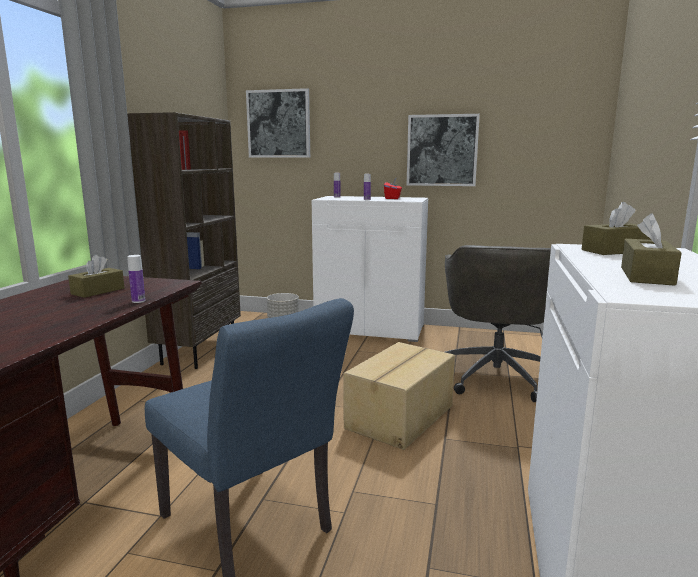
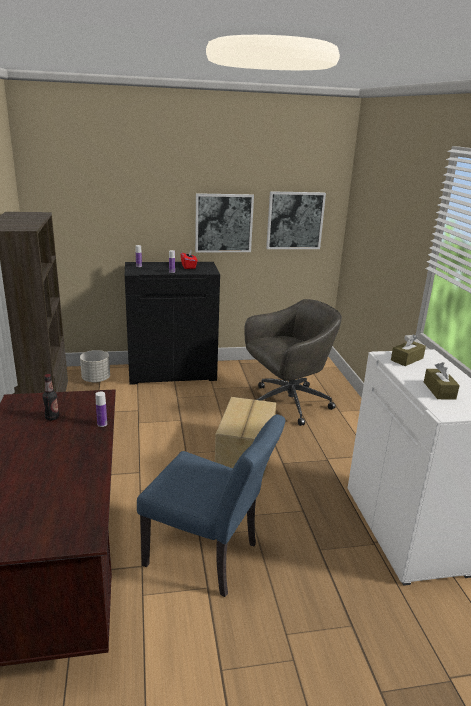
camera: 25 degrees left, 10 degrees up
(98, 291) = (52, 417): brown tissue box -> bottle
(279, 124) = (73, 197): picture -> picture (295, 220)
(370, 329) = (172, 372): white cabinet -> black cabinet
(496, 375) = (287, 403): grey office chair -> grey office chair turned 105 degrees counterclockwise

